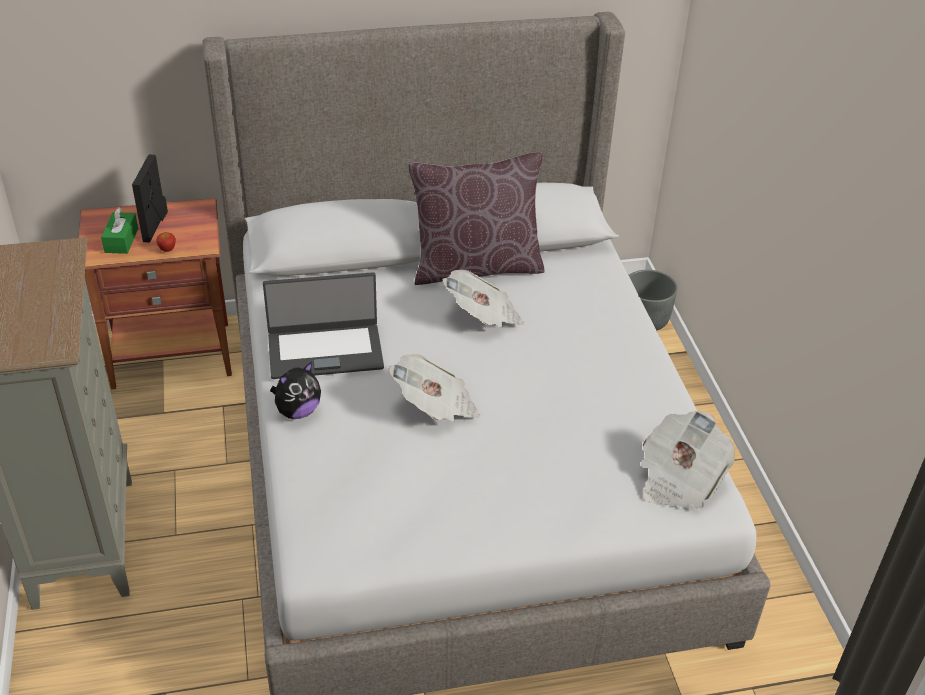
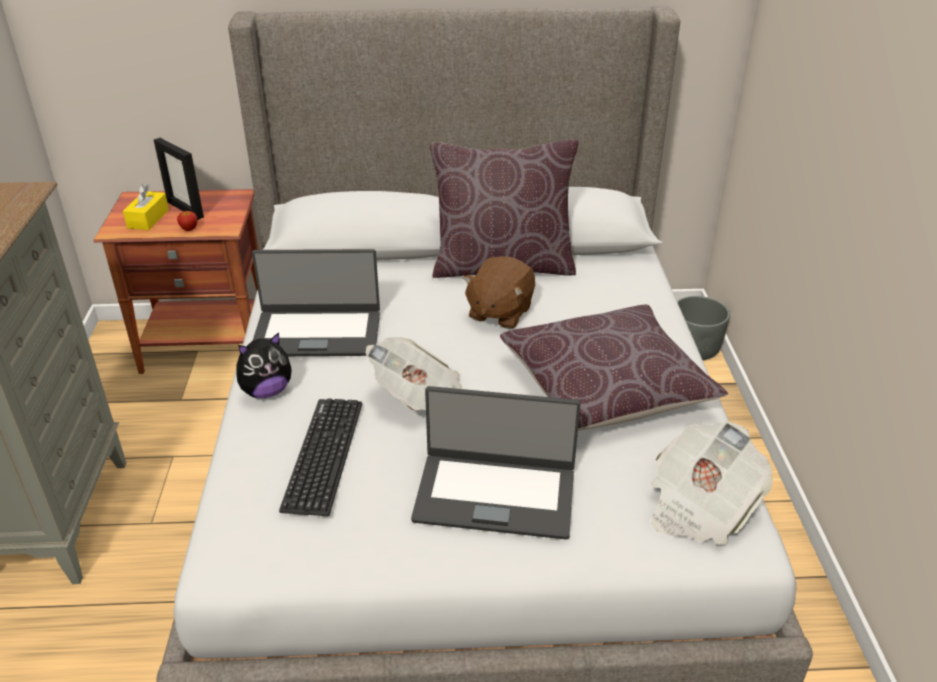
camera: 10 degrees right, 5 degrees down
(121, 240) = (148, 219): green tissue box -> yellow tissue box
(155, 226) = (186, 209): picture frame -> picture frame turned 60 degrees counterclockwise
(368, 465) = (323, 455): none -> keyboard
(483, 317) = (499, 312): newspaper -> brown plush toy
(517, 485) = (495, 494): none -> laptop
(589, 383) = (605, 388): none -> brown pillow

